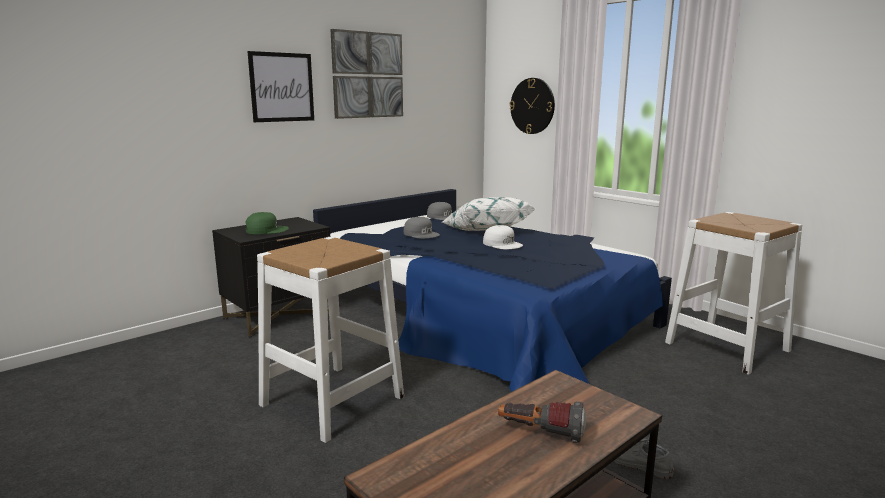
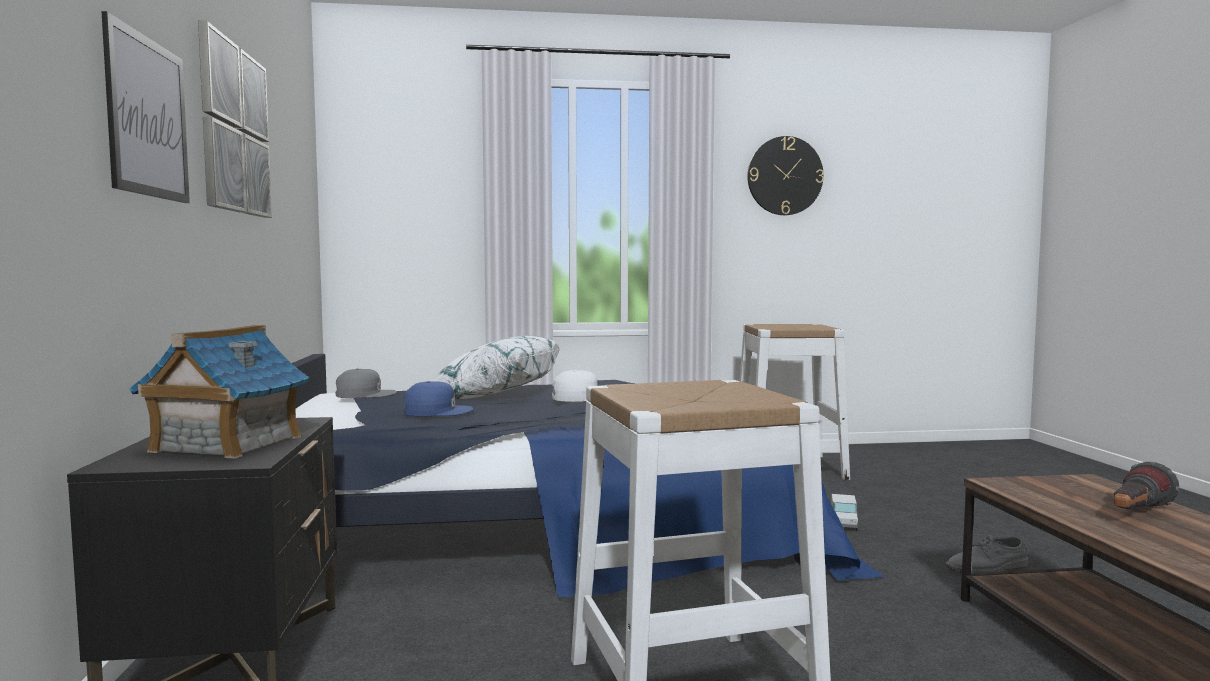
camera: 55 degrees left, 10 degrees down
(266, 230) = (226, 444): green cap -> toy house
(421, 234) = (437, 411): grey cap -> blue cap
(532, 106) = (424, 217): wall clock -> wall clock (784, 176)
(630, 392) = (843, 524): none -> toy truck

